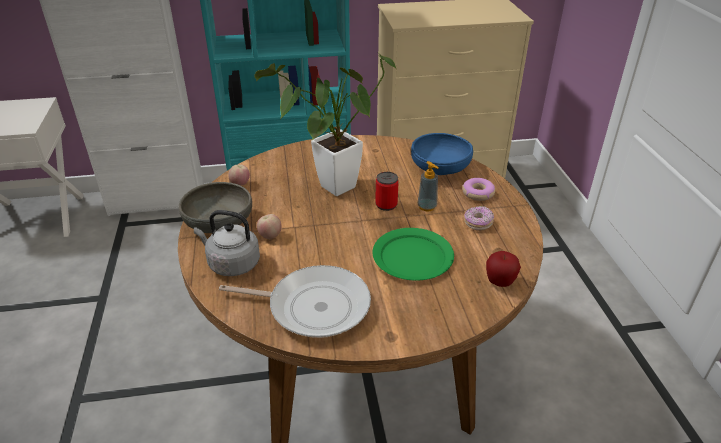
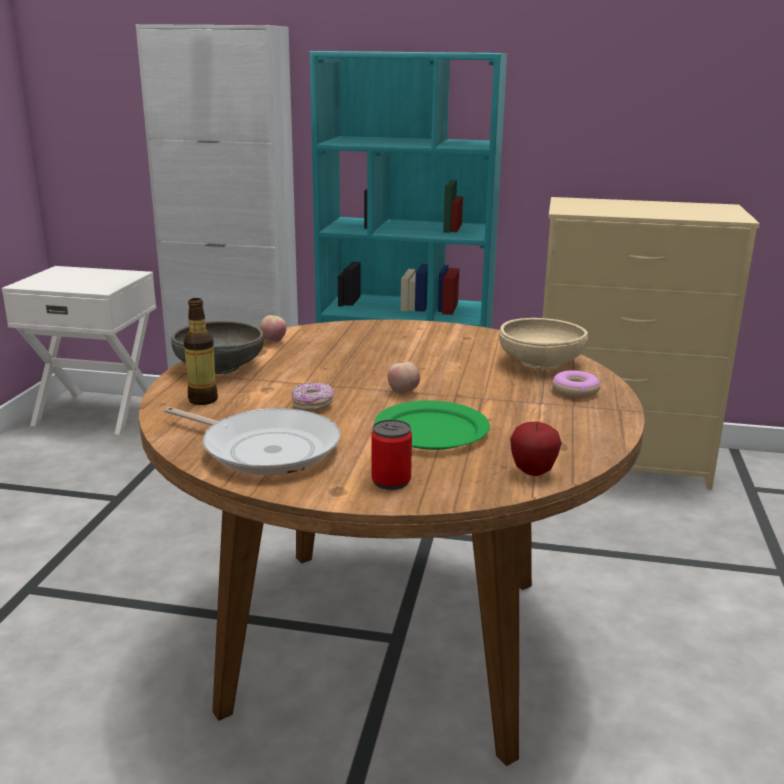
camera: 20 degrees right, 15 degrees down
(231, 264) = (203, 400): grey kettle -> bottle
(270, 236) = (268, 386): apple -> apple (403, 392)
(331, 190) = (378, 361): potted plant -> none
(386, 205) = (438, 383): can -> can (391, 481)
(427, 207) = (491, 392): soap dispenser -> none
(440, 168) = (540, 363): blue bowl -> beige bowl
(478, 223) = (550, 416): donut -> donut (312, 406)

